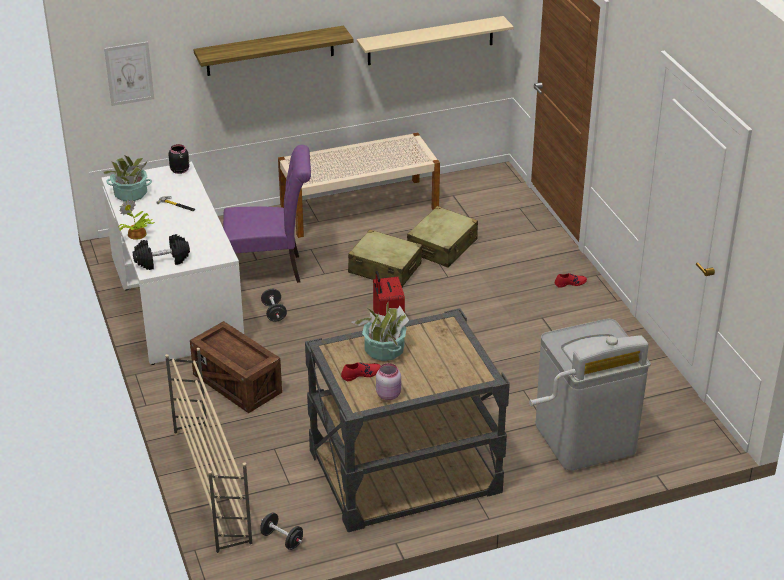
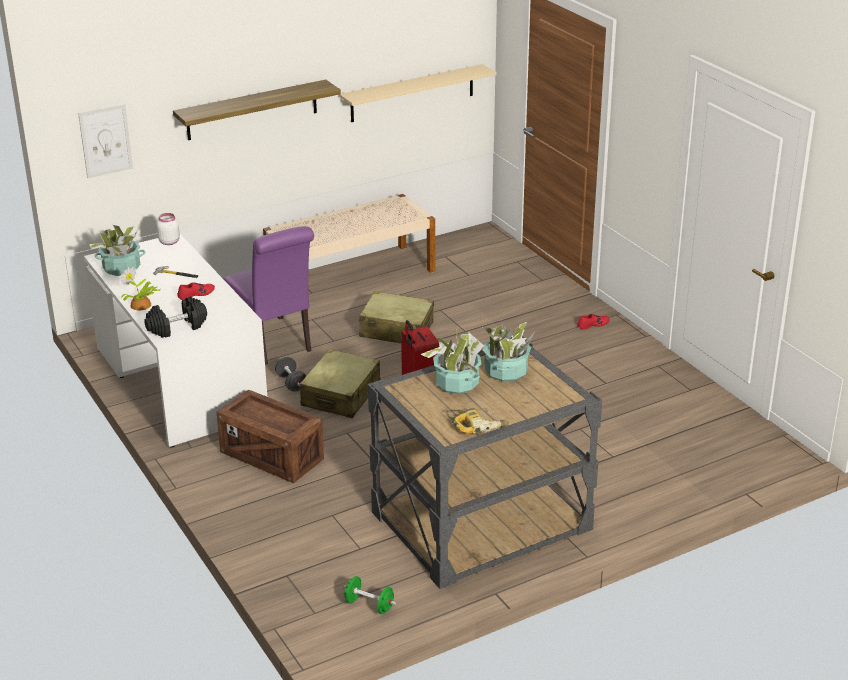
camera: 10 degrees left, 5 degrees down
(180, 170) = (169, 241): black jar -> white jar
(212, 486) = (274, 561): beige shoe rack -> none
(270, 270) = (274, 343): purple chair -> purple chair turned 75 degrees clockwise
(282, 539) = (369, 605): black dumbbell -> green dumbbell
(361, 374) = (440, 409): red shoe -> red shoe (196, 294)
(389, 394) = (478, 424): pink jar -> power drill
(432, 343) = (506, 371): none -> potted plant
(442, 246) = (450, 304): beige suitcase -> beige suitcase (341, 395)
(583, 441) = (659, 470): grey washing machine -> none

